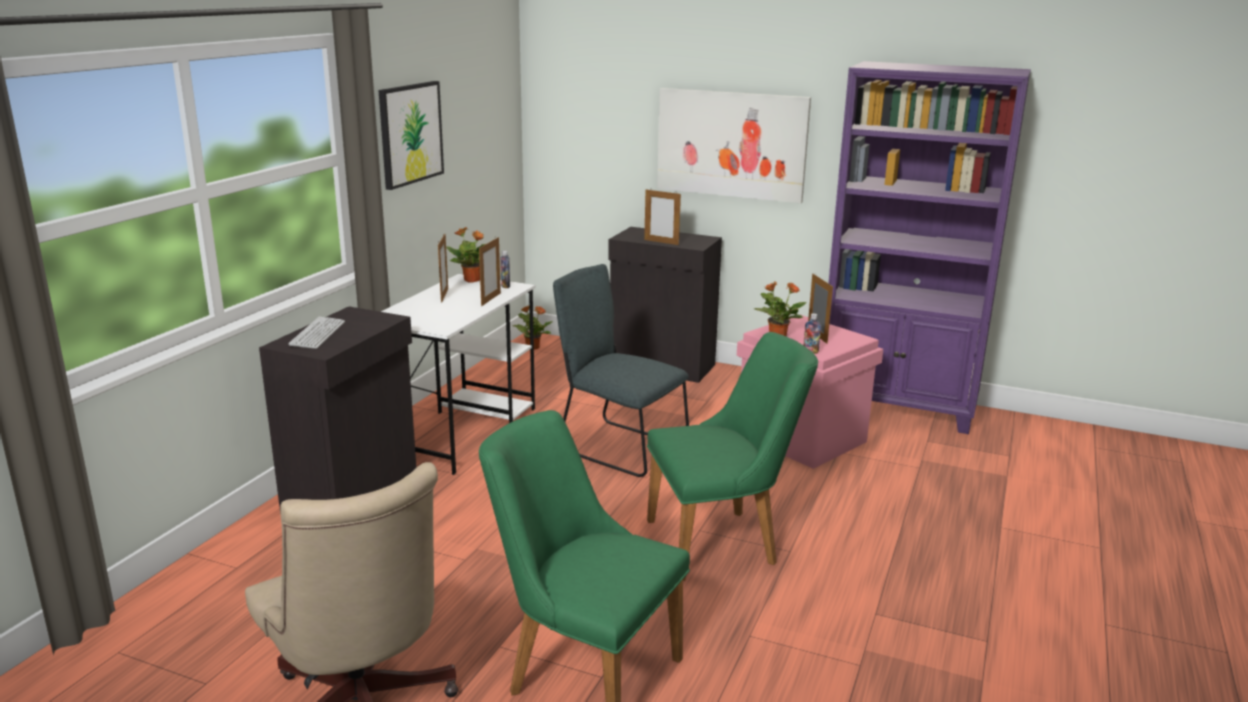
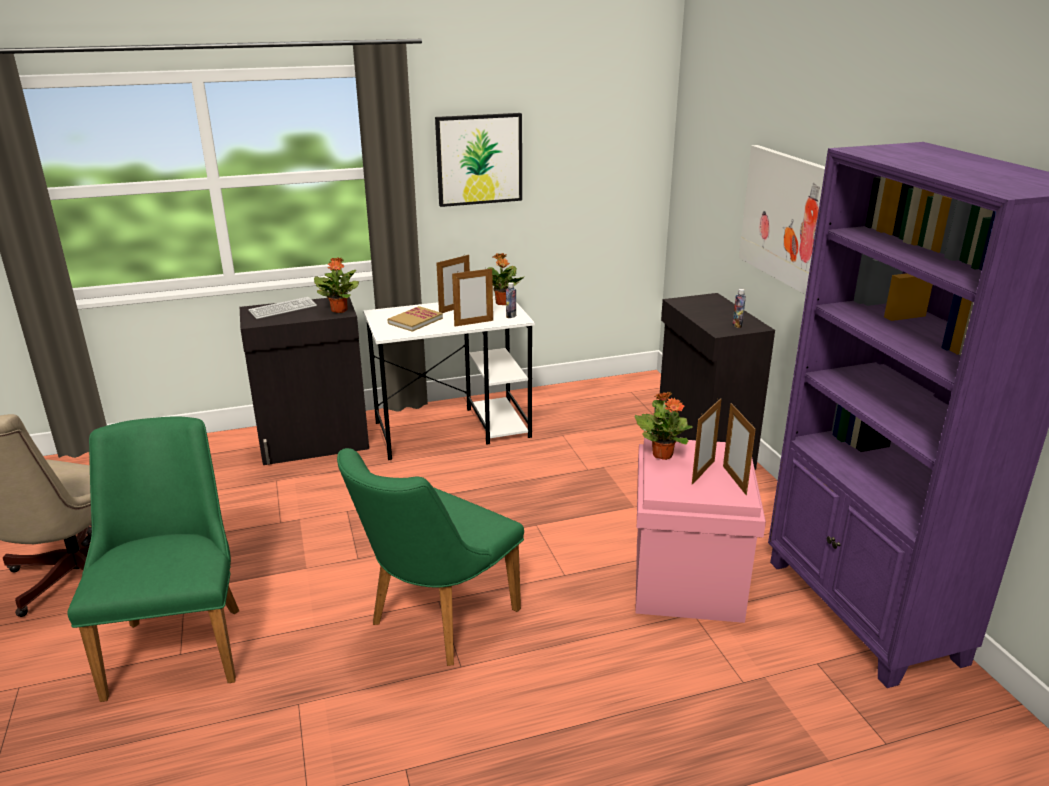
camera: 50 degrees right, 5 degrees up
(436, 313) = (415, 321): none -> book
(532, 347) = (631, 386): potted plant -> potted plant (339, 310)
(618, 447) = (524, 499): grey chair -> none
(661, 242) = (699, 316): picture frame -> picture frame (734, 480)
(723, 541) = (434, 622): green chair -> green chair turned 90 degrees clockwise
(810, 351) = (653, 484): bottle -> bottle (737, 325)

